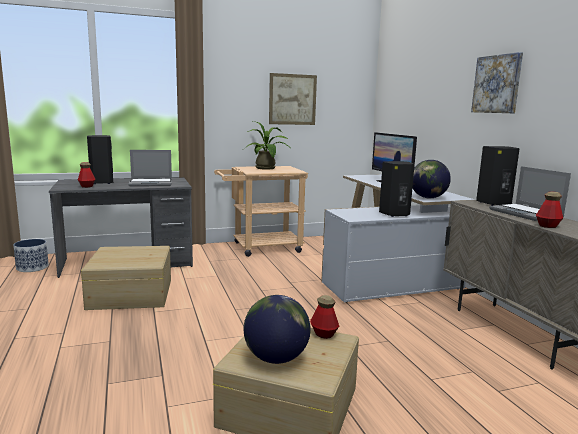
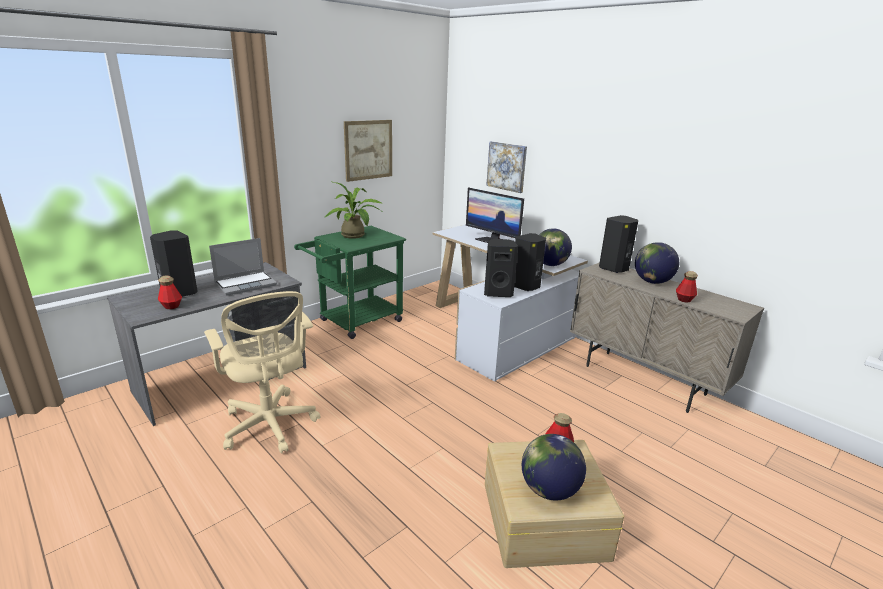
camera: 25 degrees left, 10 degrees up
(32, 267) = (98, 417): planter -> none
(130, 293) = (270, 426): beige storage box -> beige office chair
(260, 248) = (355, 322): beige cart -> green cart
(359, 214) = (498, 293): none -> black speaker
(497, 84) = (609, 153): picture -> picture (507, 166)
(526, 213) = (652, 282): laptop -> globe

